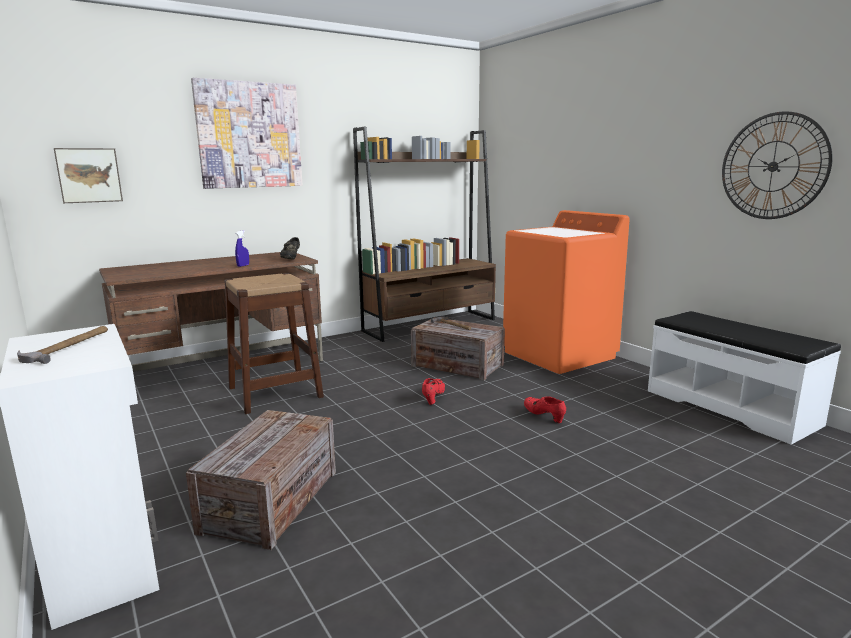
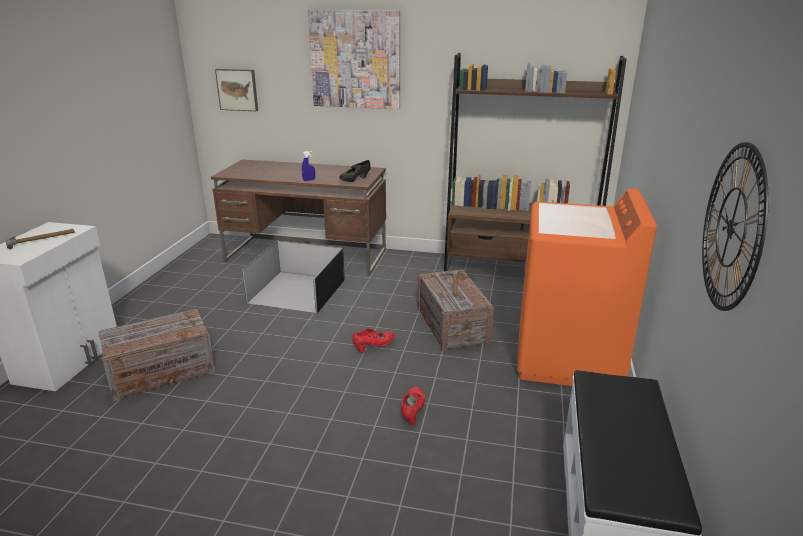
camera: 45 degrees right, 10 degrees up
(275, 392) = (296, 291): brown stool -> black storage box

